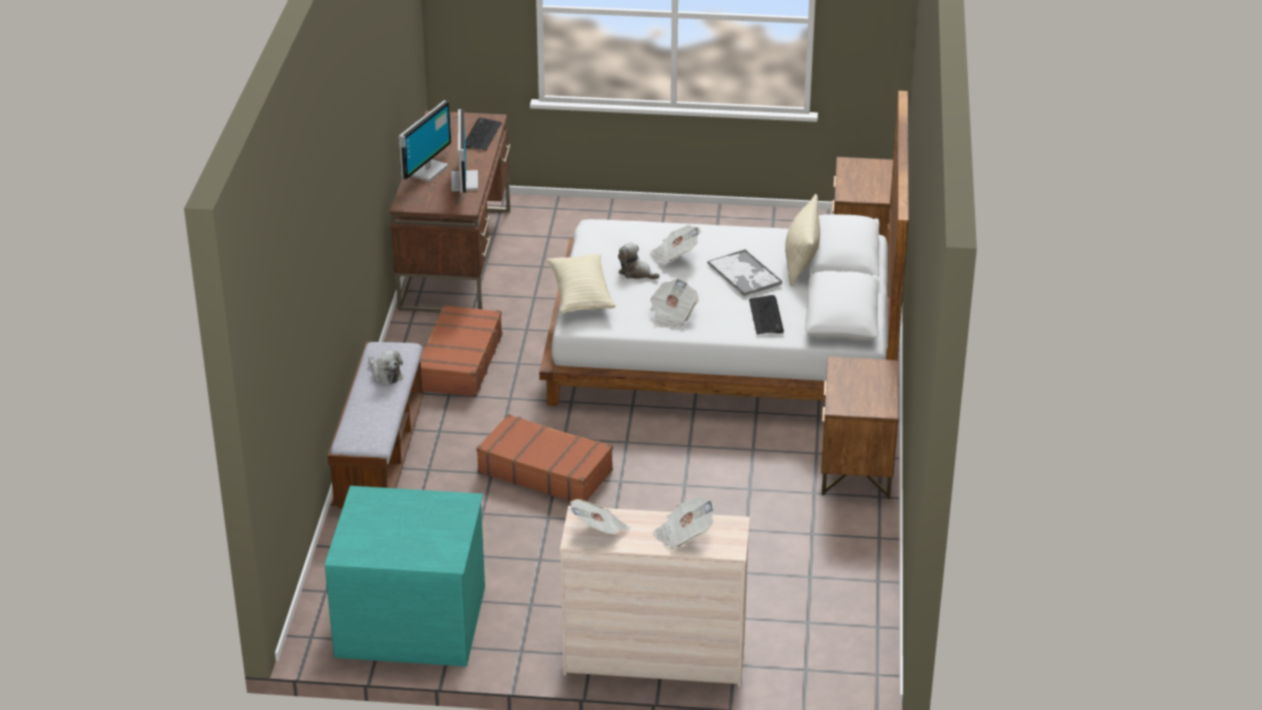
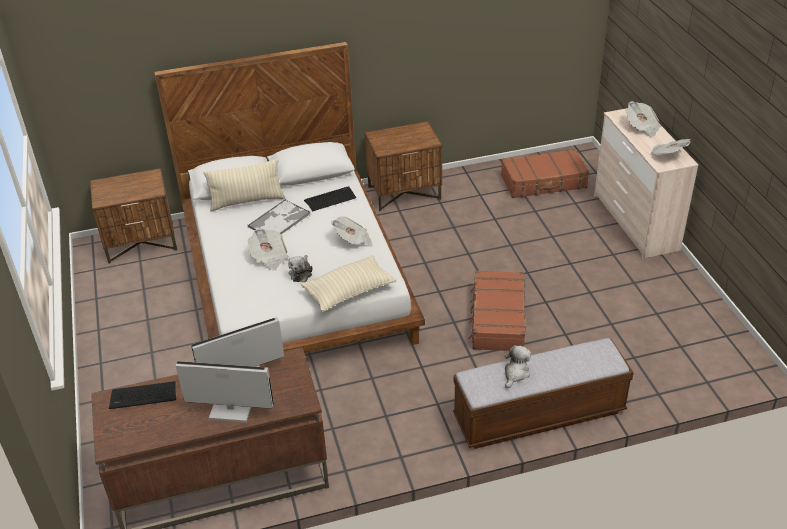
camera: 110 degrees left, 5 degrees up
(411, 619) = (694, 329): turquoise dresser -> none
(459, 362) = (389, 414): brown suitcase -> brown suitcase (543, 182)

